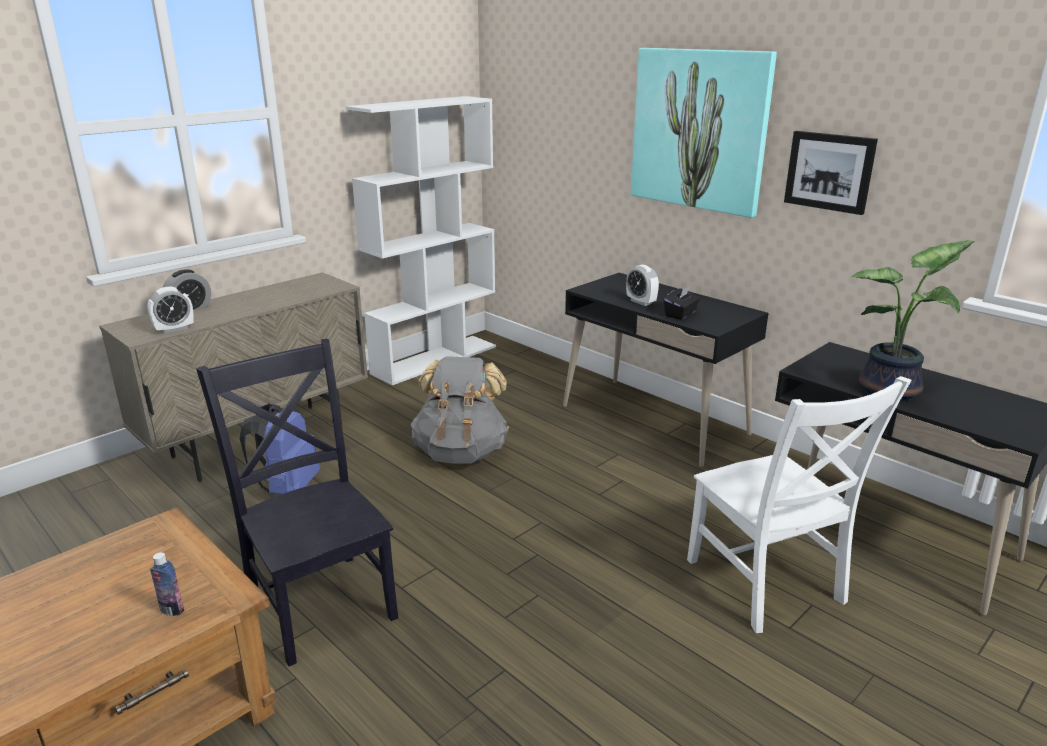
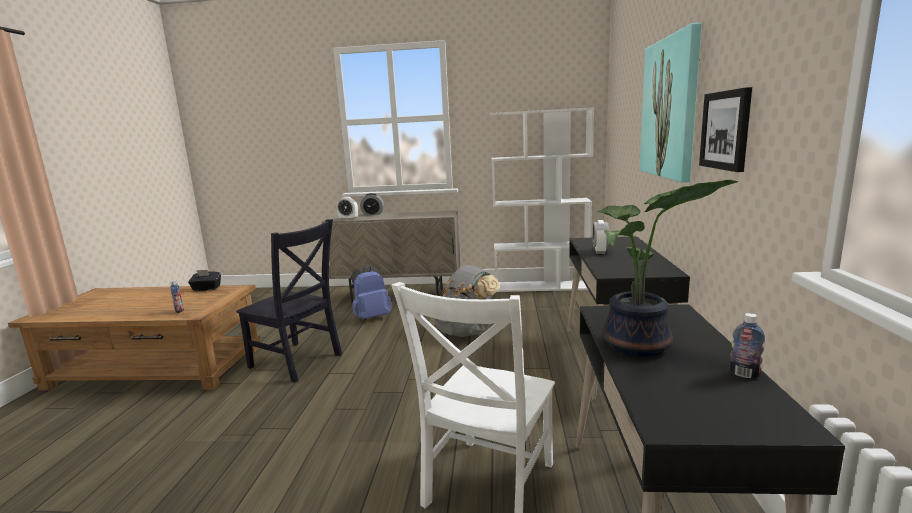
camera: 50 degrees right, 10 degrees down
(320, 601) = (298, 362): black chair -> black chair turned 105 degrees clockwise
(681, 314) = (608, 262): black tissue box -> black tissue box (206, 289)
(970, 387) = (744, 374): none -> bottle

